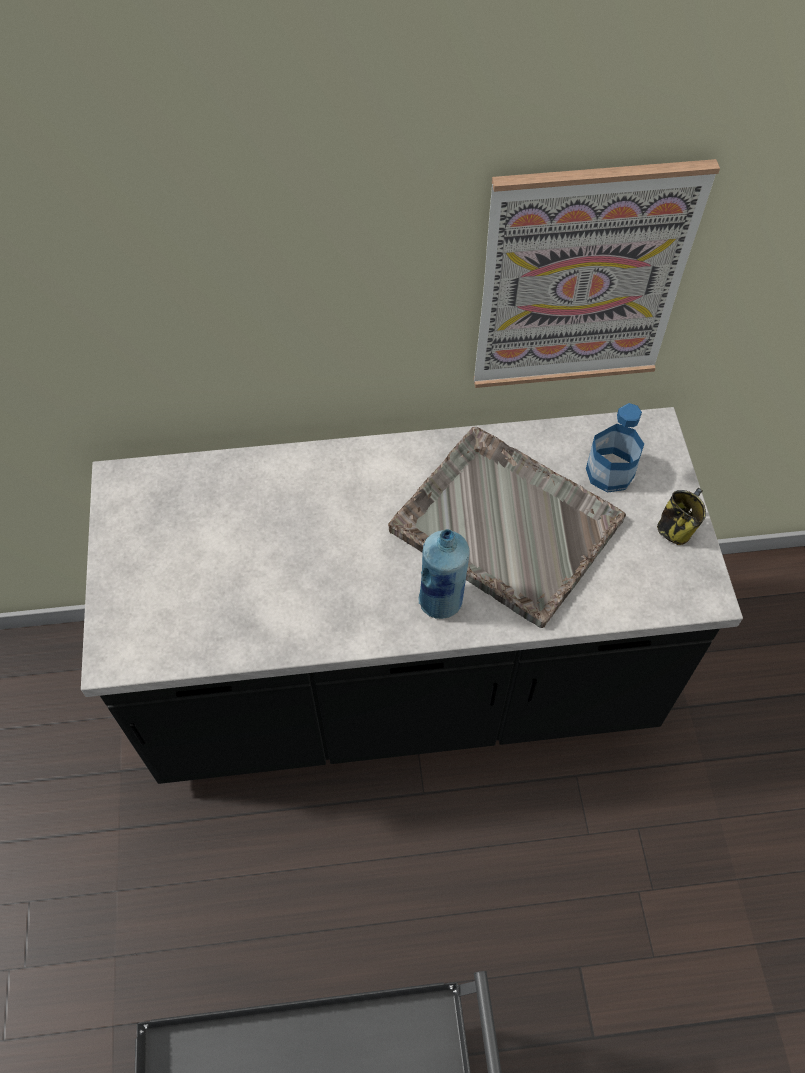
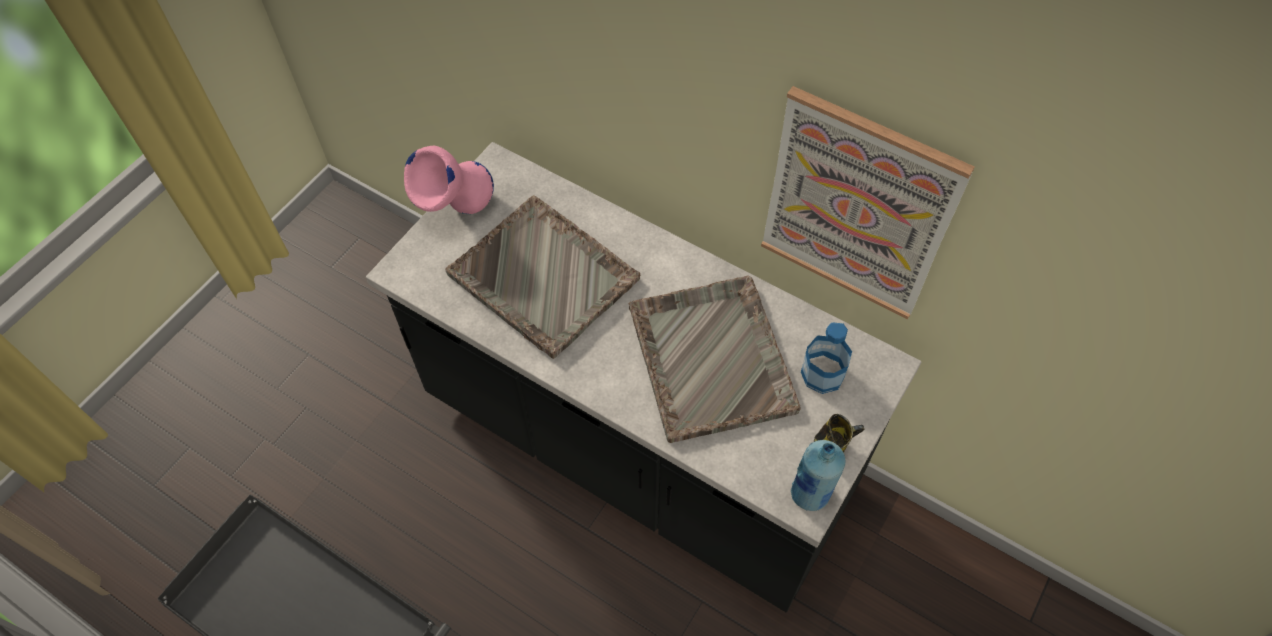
camera: 40 degrees right, 0 degrees up
(124, 557) = (457, 213): none -> pink vase
(278, 559) = (544, 278): none -> grey tray
(441, 602) = (619, 377): blue bottle -> blue bottle (810, 494)

